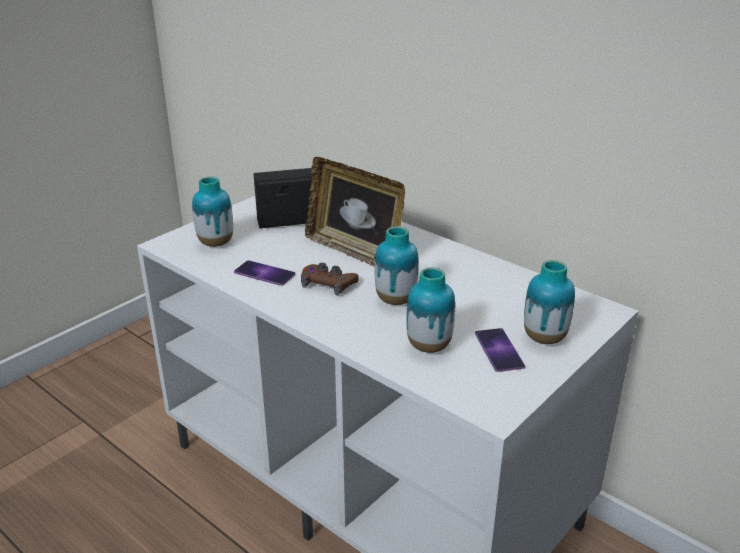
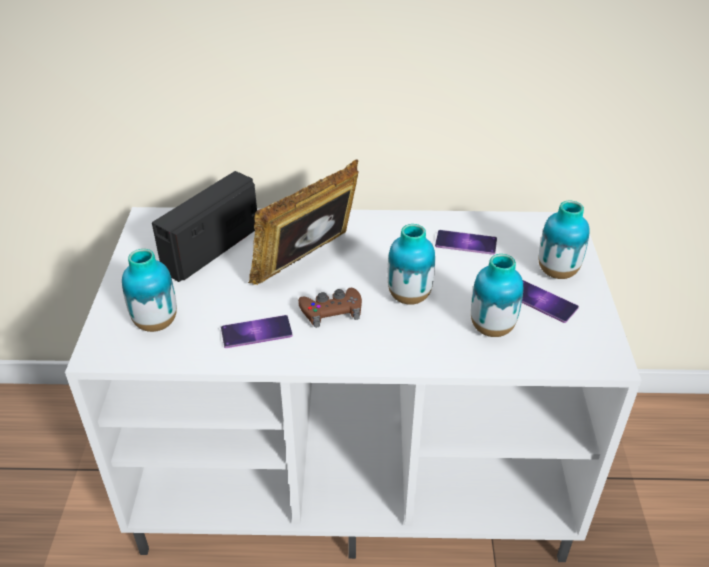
camera: 40 degrees left, 10 degrees up
(355, 251) = (308, 263): picture frame -> picture frame turned 135 degrees clockwise
(494, 287) = (466, 242): none -> phone

